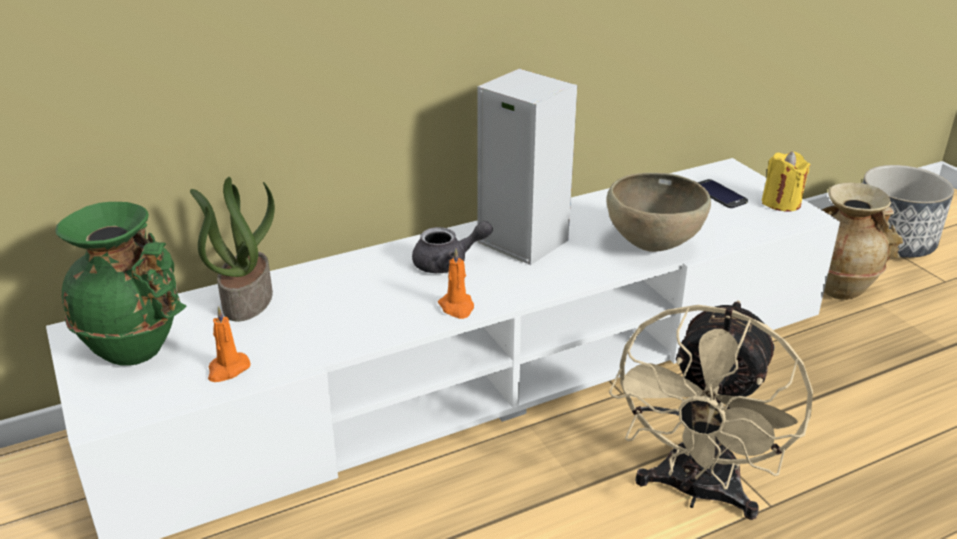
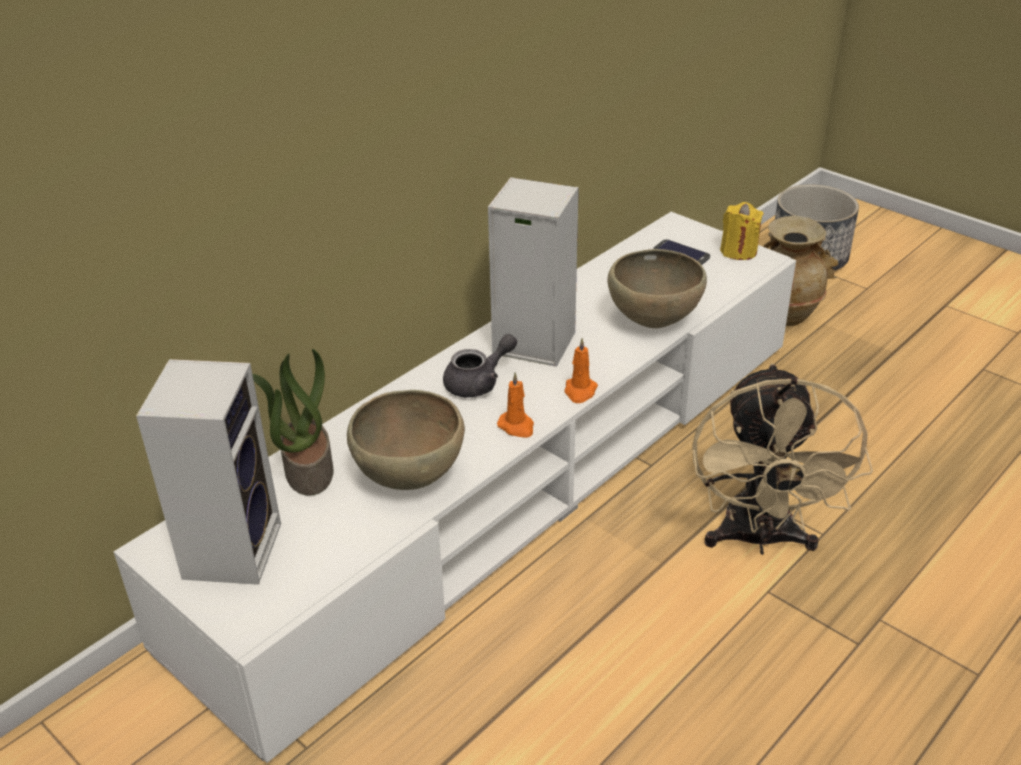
camera: 20 degrees left, 5 degrees up
(137, 347) = (231, 548): green vase -> speaker
(227, 369) = (341, 546): orange candle -> orange candle (580, 391)
(330, 327) = (410, 477): none -> brown bowl

